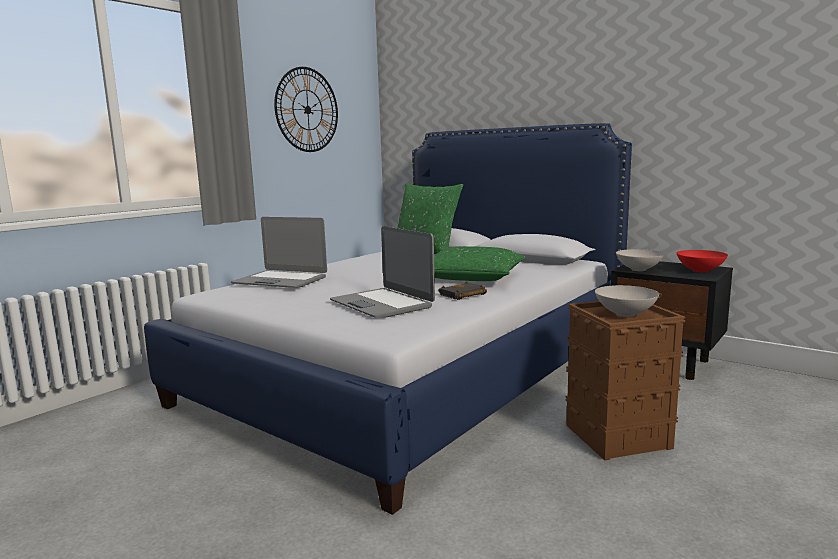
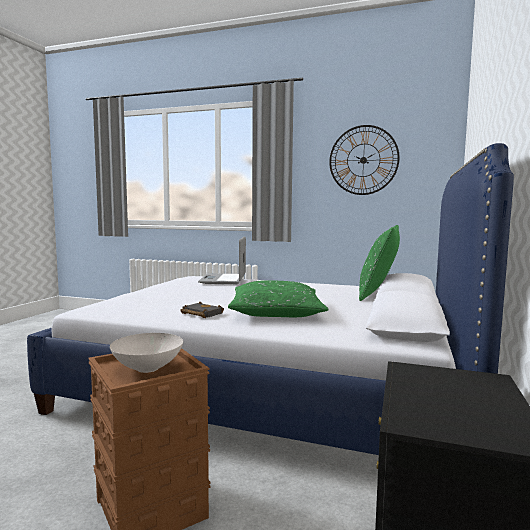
camera: 70 degrees right, 5 degrees down
(382, 304) = (167, 301): laptop -> none
(637, 269) = (412, 375): white bowl -> none
(699, 270) = (466, 420): red bowl -> none

